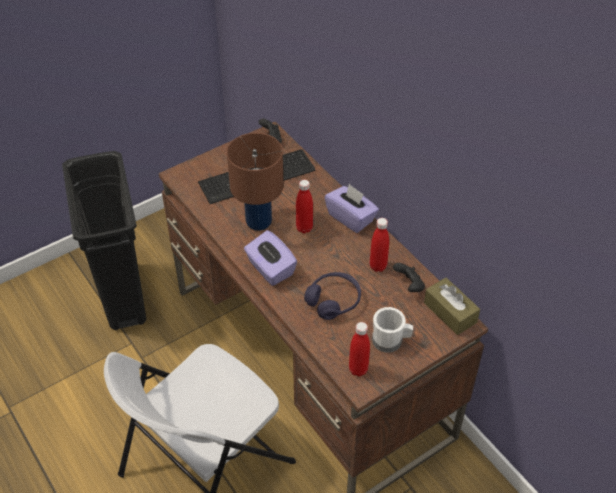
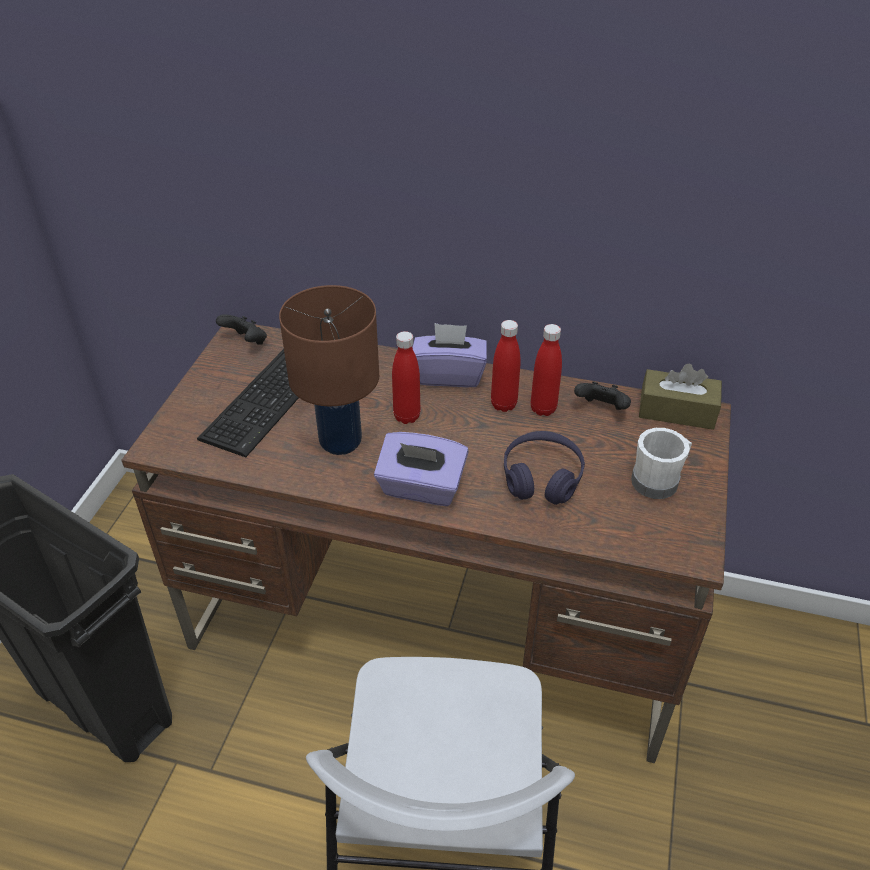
camera: 40 degrees left, 5 degrees down
(358, 369) = (666, 537): red bottle -> red bottle (503, 404)

